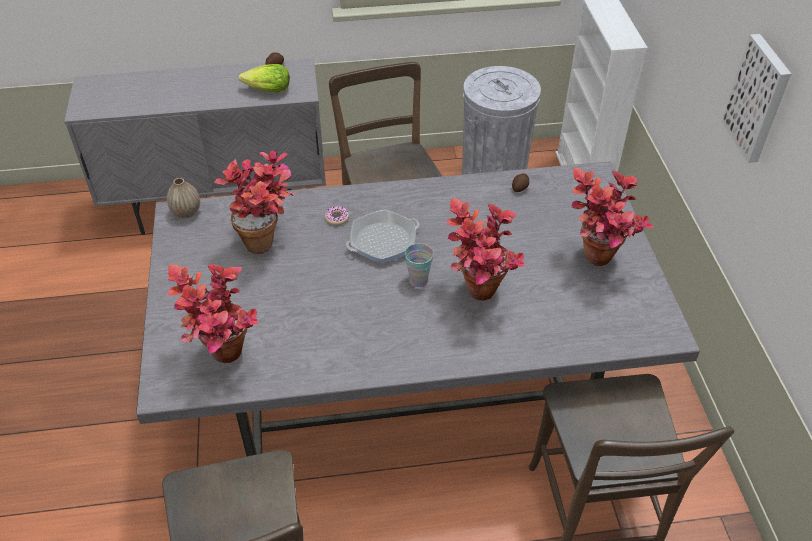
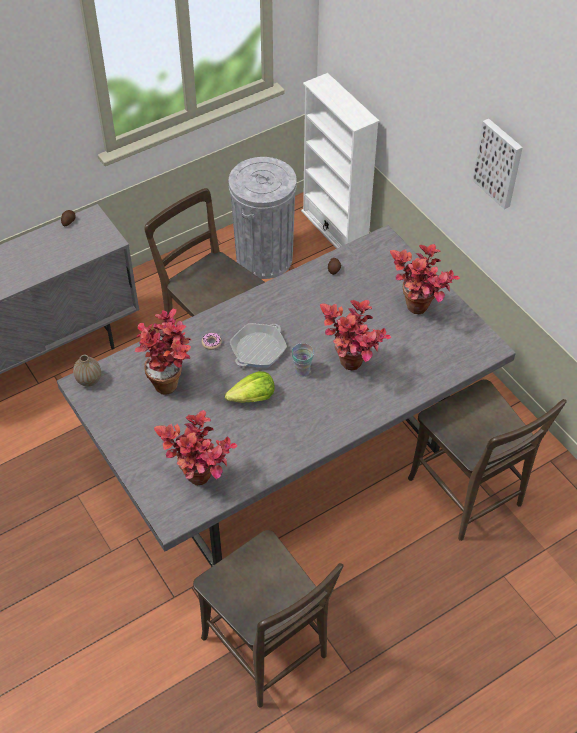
camera: 25 degrees left, 5 degrees up
(268, 90) = (79, 247): lettuce -> lettuce (252, 398)

